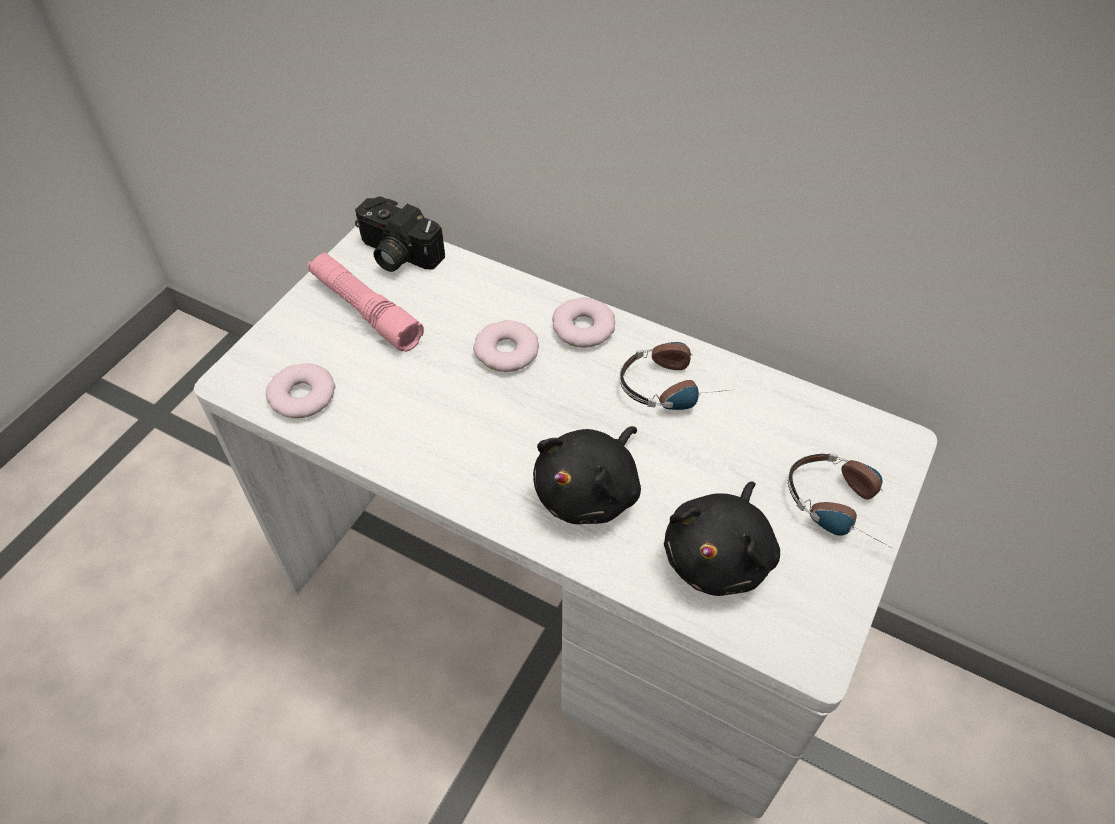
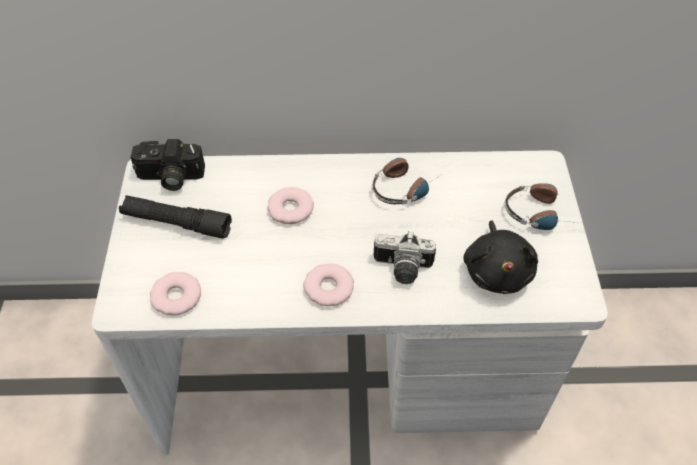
camera: 30 degrees left, 0 degrees up
(365, 310) = (177, 223): pink flashlight -> black flashlight
(583, 328) = (327, 174): donut -> donut (328, 288)
(590, 491) = (402, 269): black plush toy -> camera

